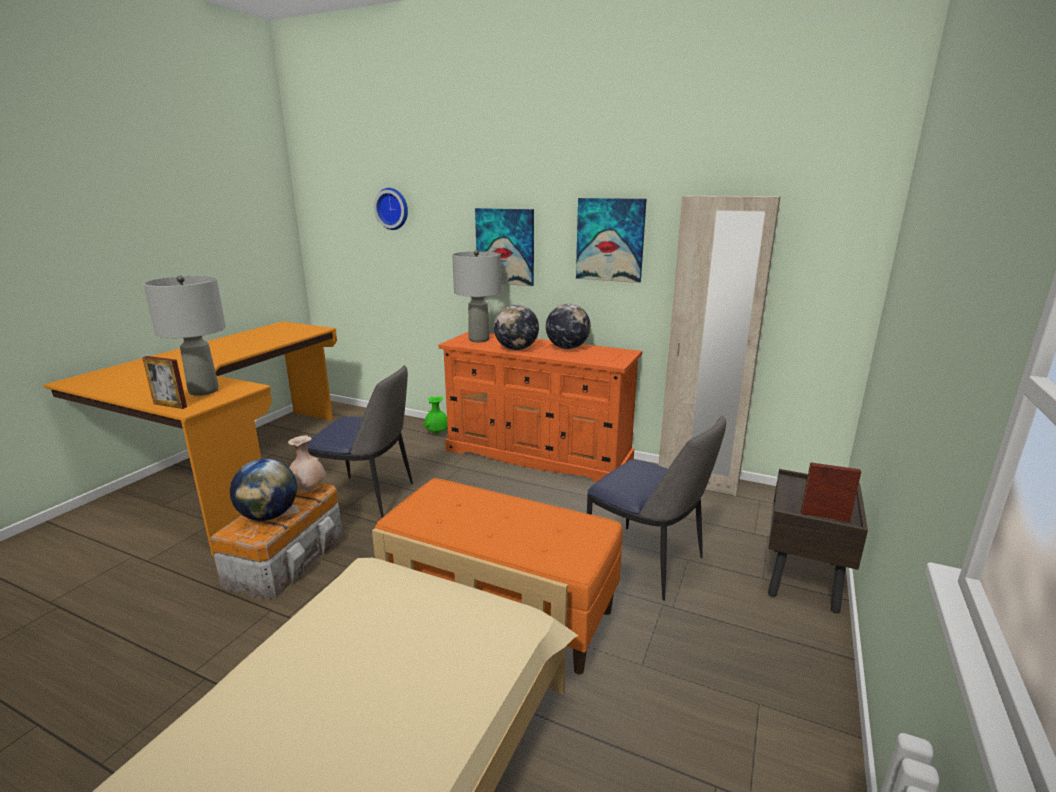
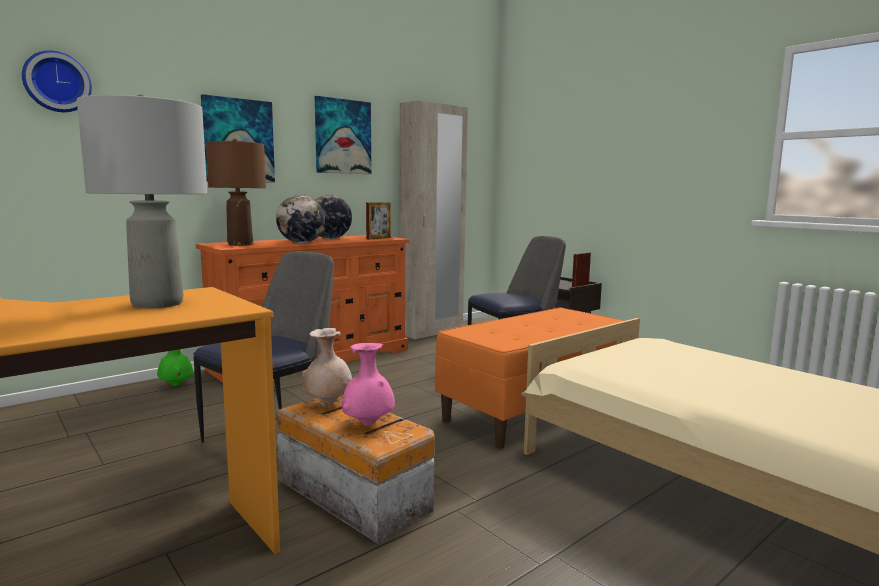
camera: 65 degrees left, 10 degrees down
(170, 405) = (192, 314): picture frame -> picture frame (378, 238)
(269, 515) = (368, 424): globe -> pink vase
(478, 340) = (240, 244): grey table lamp -> brown table lamp

